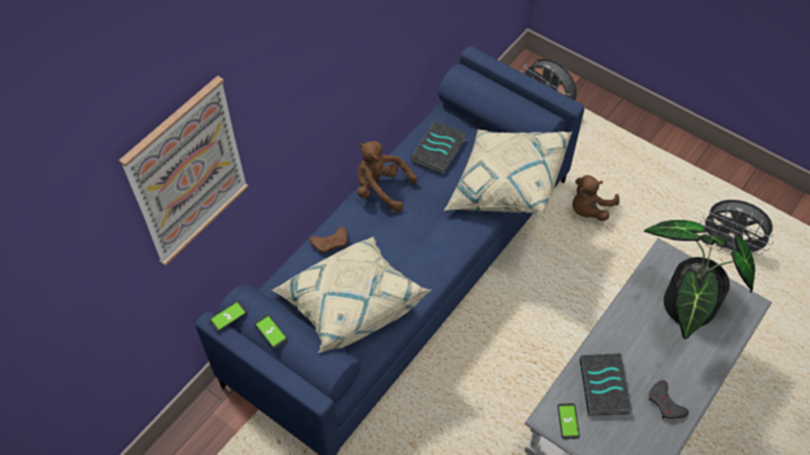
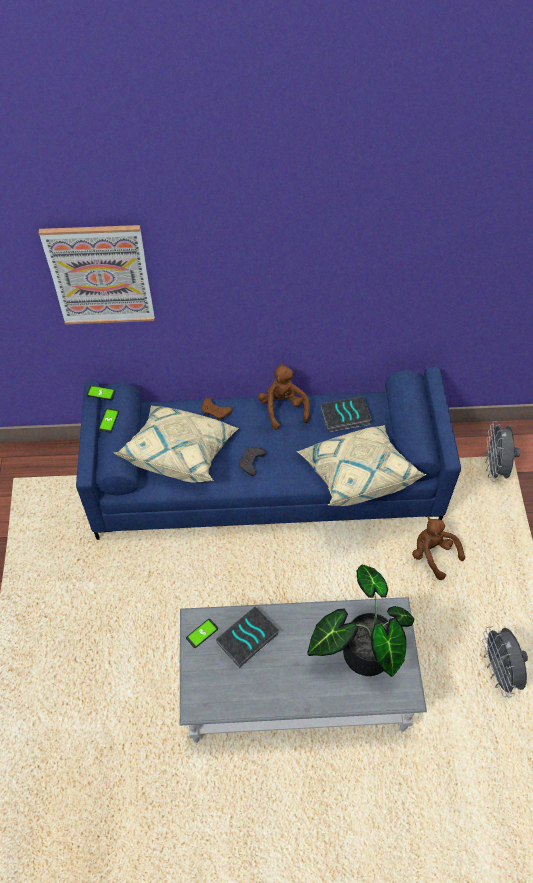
camera: 50 degrees right, 0 degrees up
(588, 209) = (433, 554): brown plush toy -> brown plush toy turned 45 degrees clockwise
(665, 403) = (269, 687): grey game controller -> grey game controller (251, 462)

